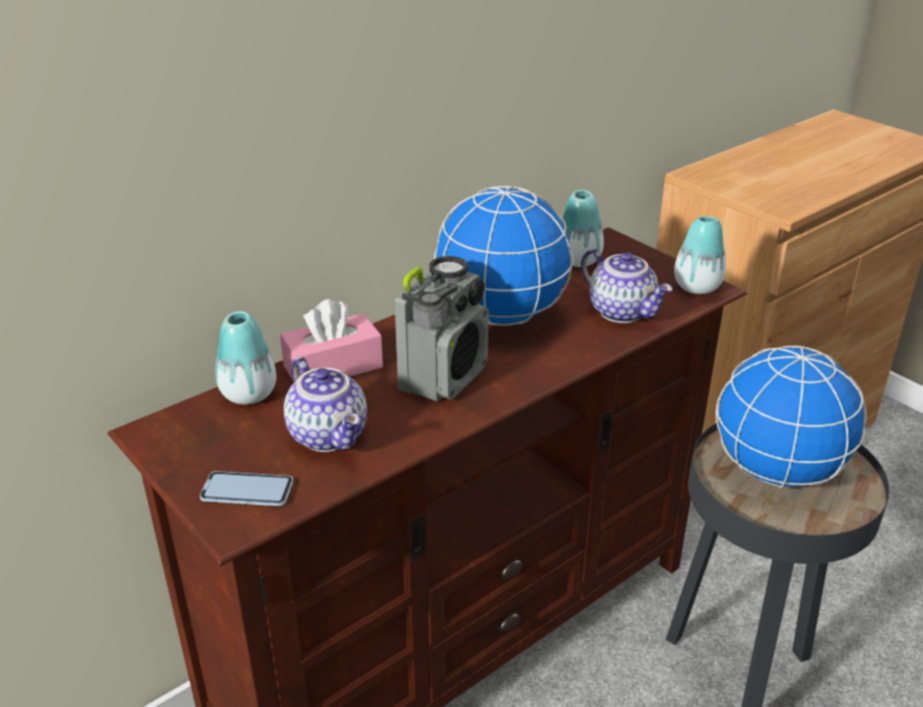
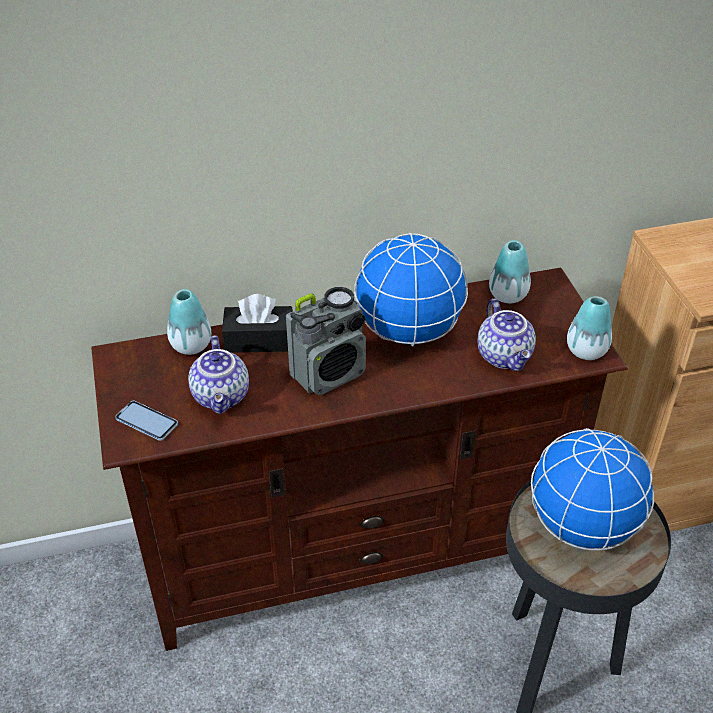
camera: 25 degrees right, 10 degrees up
(333, 367) = (259, 340): pink tissue box -> black tissue box

